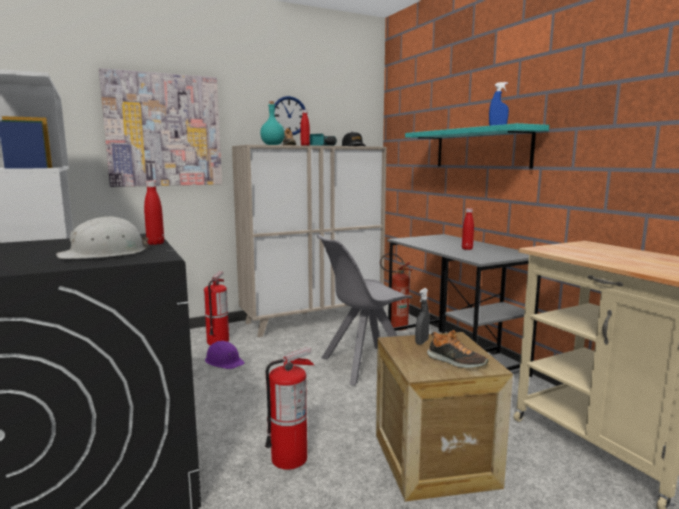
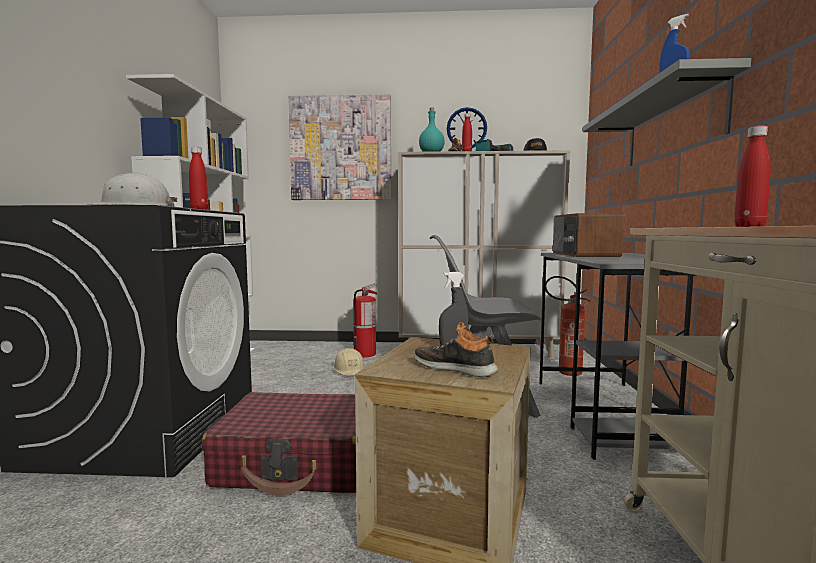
camera: 30 degrees right, 5 degrees down
(224, 361) = (350, 369): purple hard hat -> beige hard hat
(290, 458) = (299, 462): fire extinguisher -> red suitcase
(428, 243) = (583, 254): none -> radio
(455, 362) = (455, 368): shoe -> shoe turned 150 degrees clockwise
(467, 249) = (623, 258): red bottle -> red bottle (749, 227)
(481, 148) = (672, 126): turquoise shelf -> grey shelf

